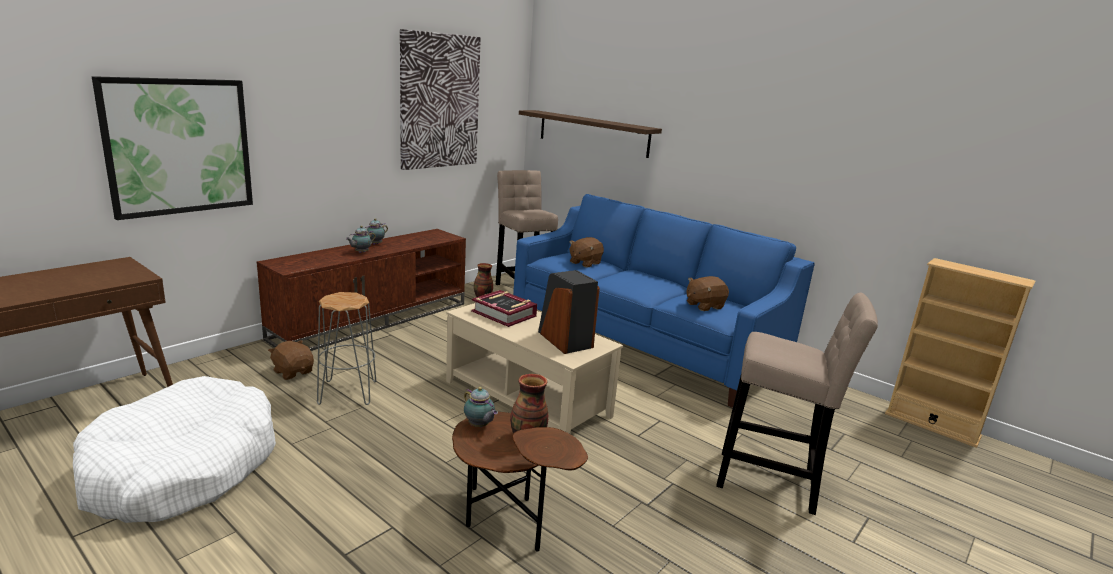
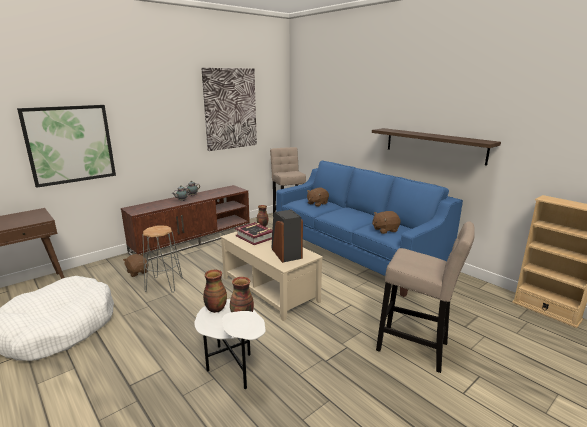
camera: 10 degrees right, 0 degrees up
(479, 426) = (215, 308): teapot -> vase
(508, 521) = (233, 368): brown side table -> white side table
(593, 133) = (326, 122): shelf -> shelf (434, 145)

